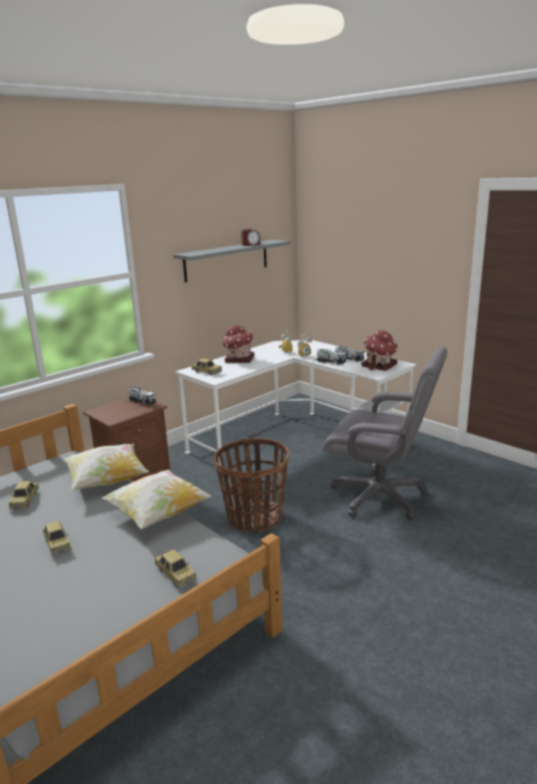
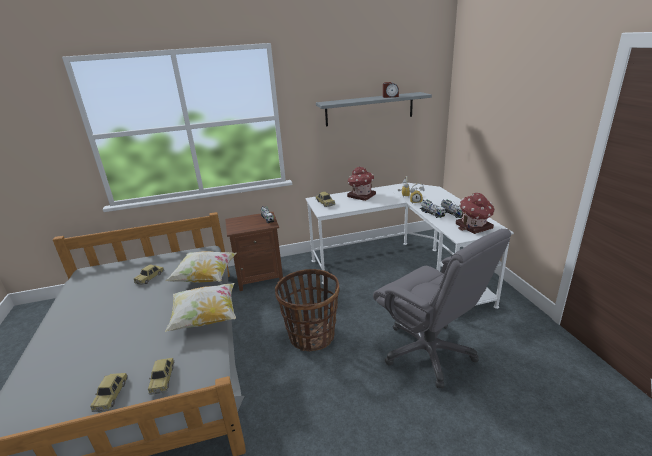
camera: 30 degrees right, 5 degrees up
(57, 543) = (131, 320): toy car -> toy car (111, 395)

